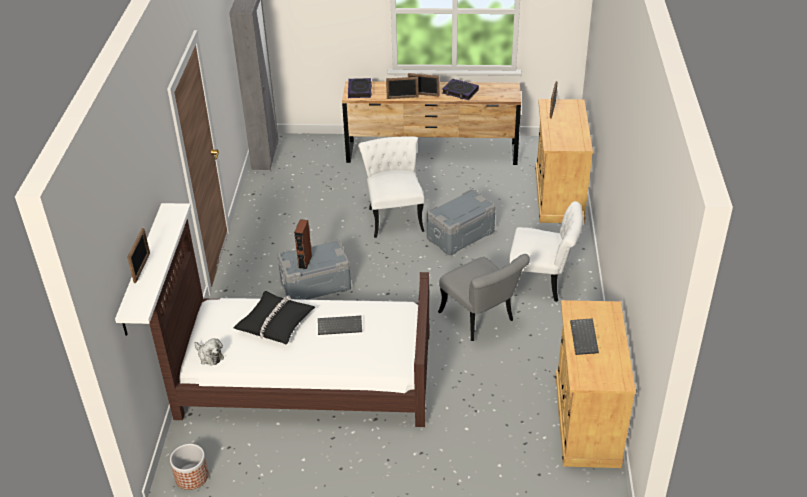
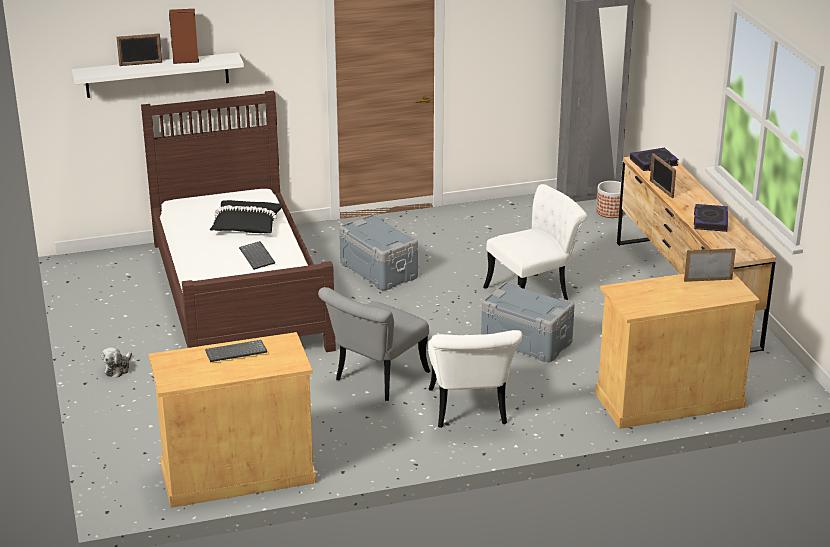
camera: 70 degrees right, 10 degrees down
(191, 476) = (89, 267): planter -> planter (610, 211)
(209, 356) = (187, 205): plush toy -> plush toy (118, 368)
(305, 262) = (369, 231): brown speaker -> brown speaker (186, 61)
(423, 94) = (681, 200): picture frame -> none

